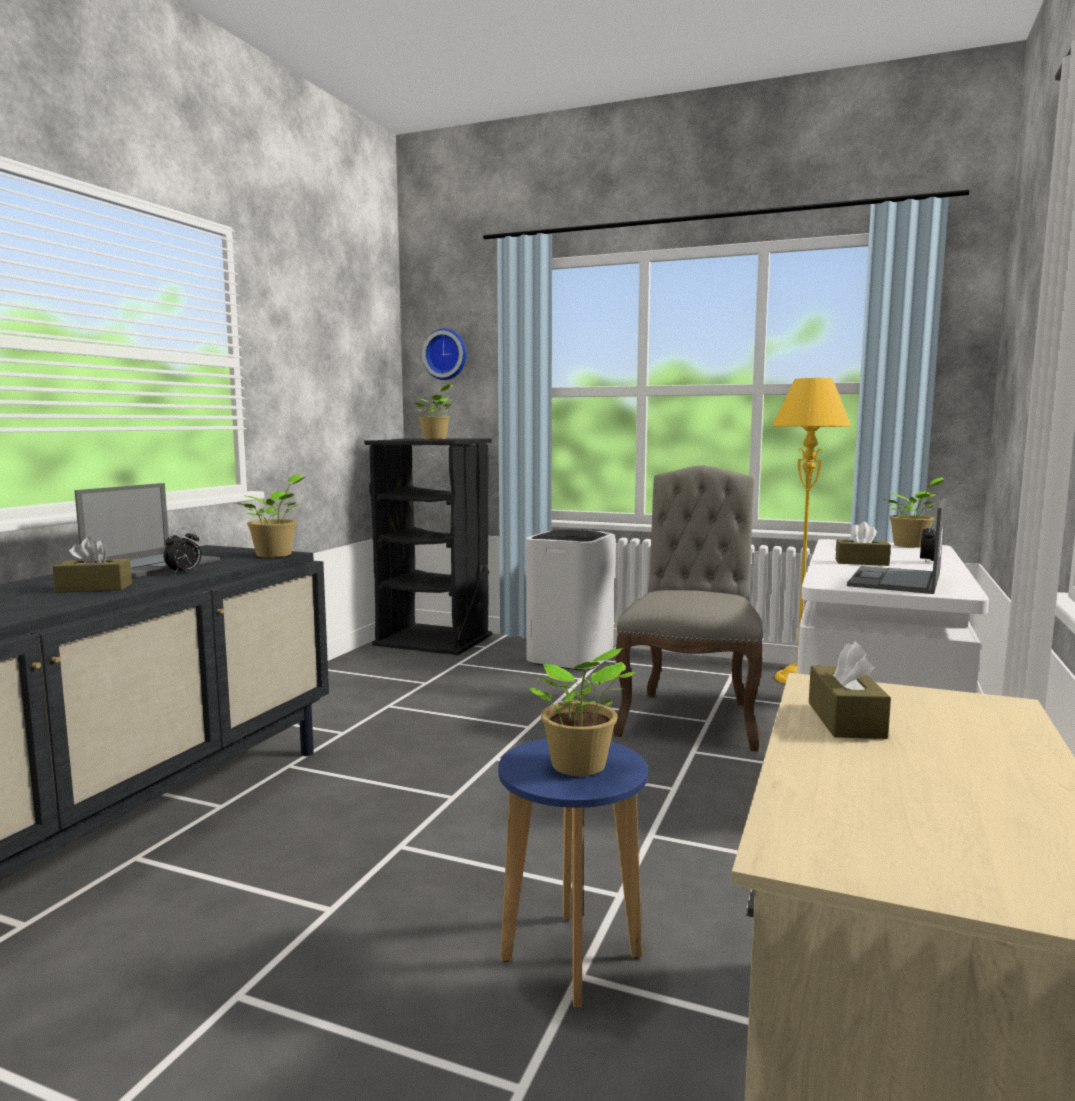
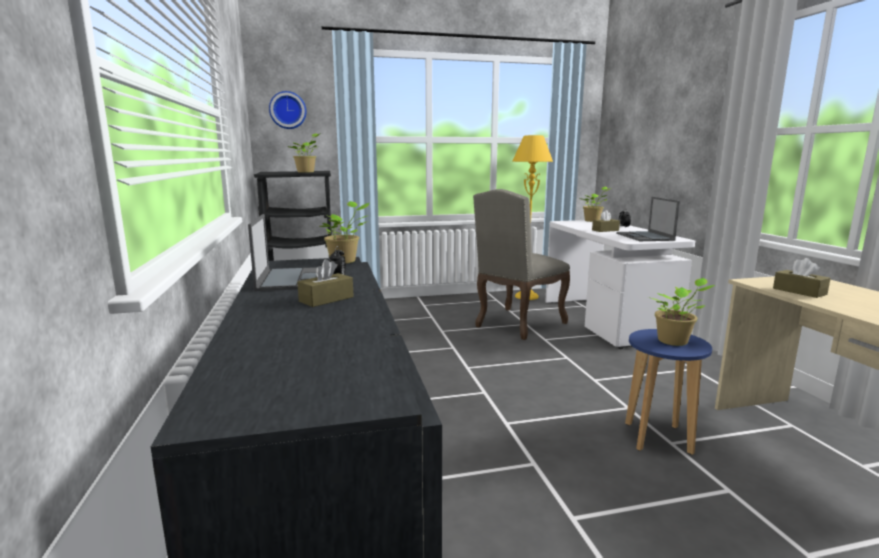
camera: 35 degrees left, 5 degrees up
(571, 657) = (405, 307): white trash can -> none
(691, 718) = (517, 324): grey chair -> grey chair turned 120 degrees counterclockwise

